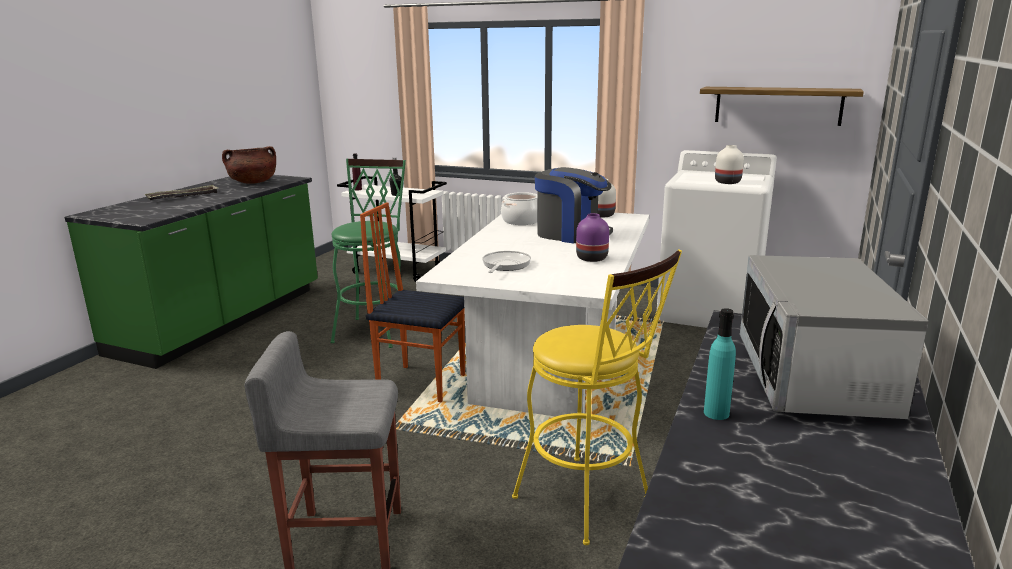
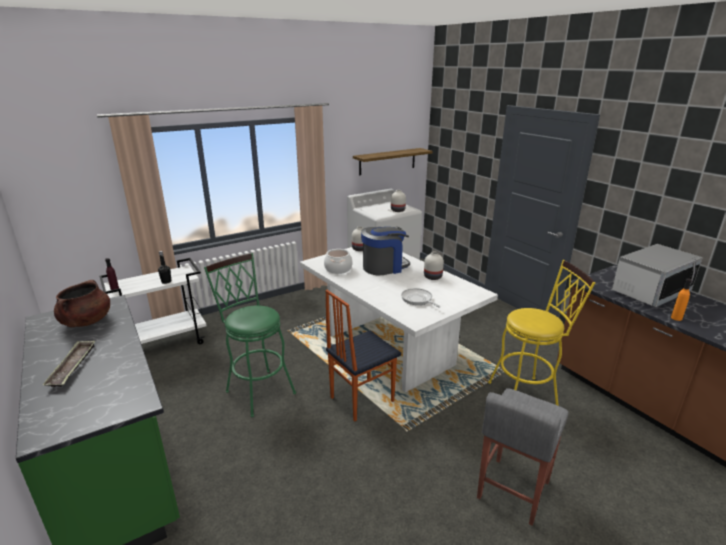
camera: 55 degrees left, 5 degrees up
(592, 258) = (433, 277): purple vase -> white vase
(716, 413) = (676, 318): turquoise bottle -> orange bottle
(814, 378) = (650, 292): microwave -> microwave turned 75 degrees counterclockwise

